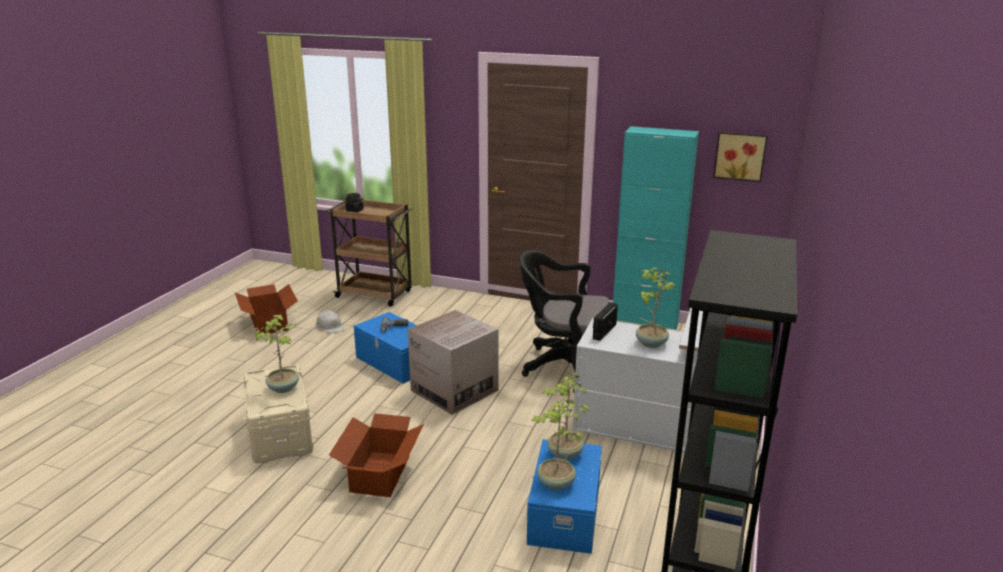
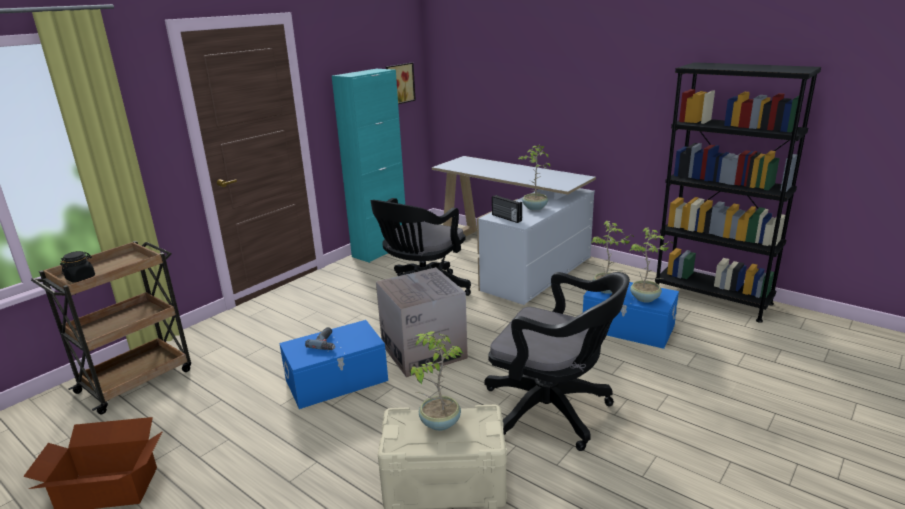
camera: 70 degrees left, 0 degrees up
(330, 326) = (189, 425): white hard hat -> none
(379, 474) = (553, 411): cardboard box -> black office chair

